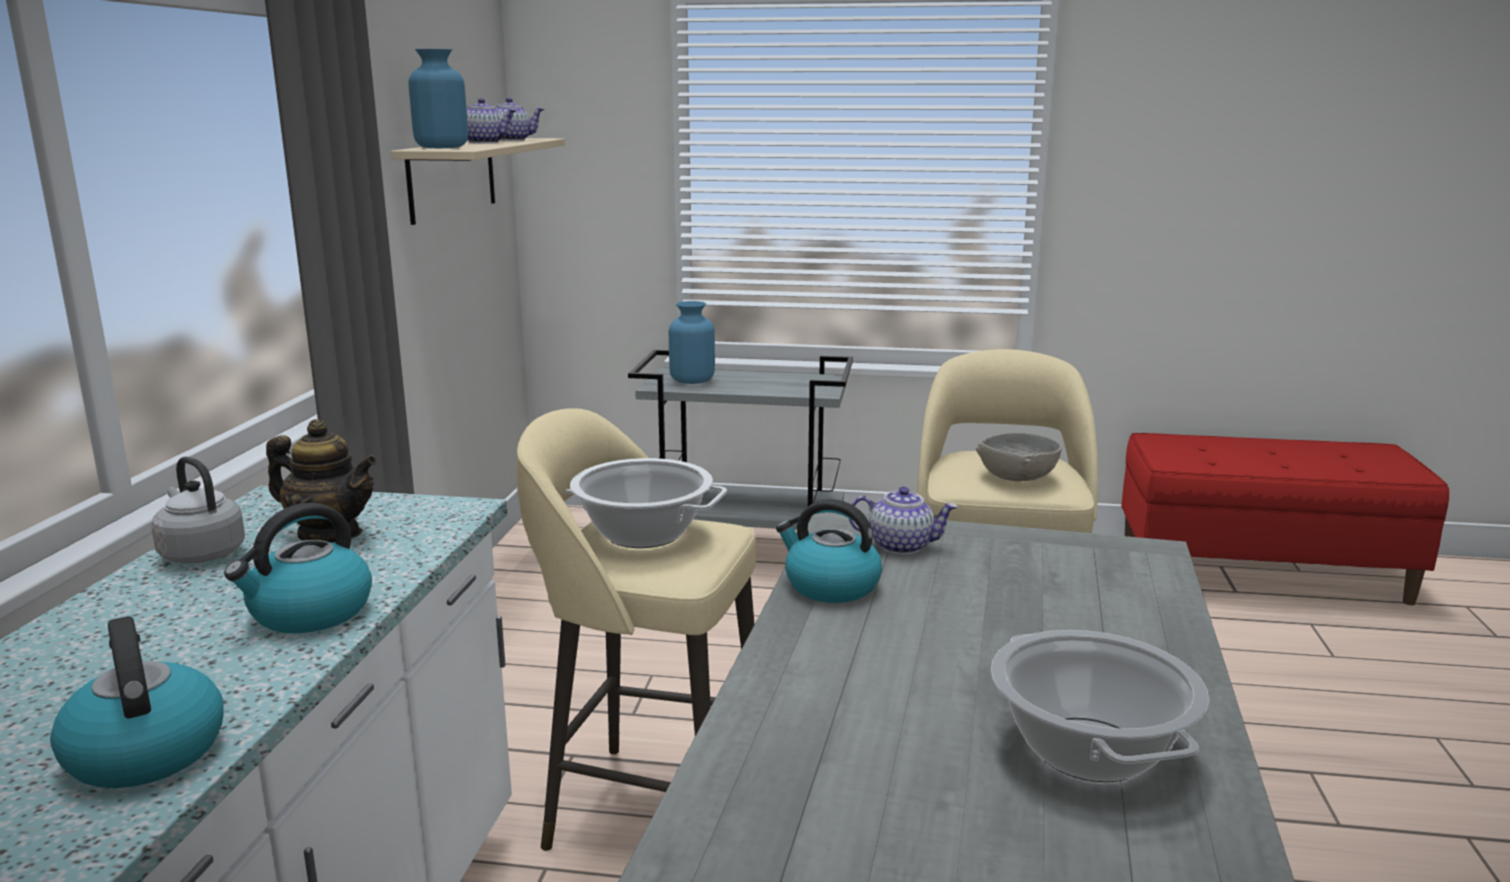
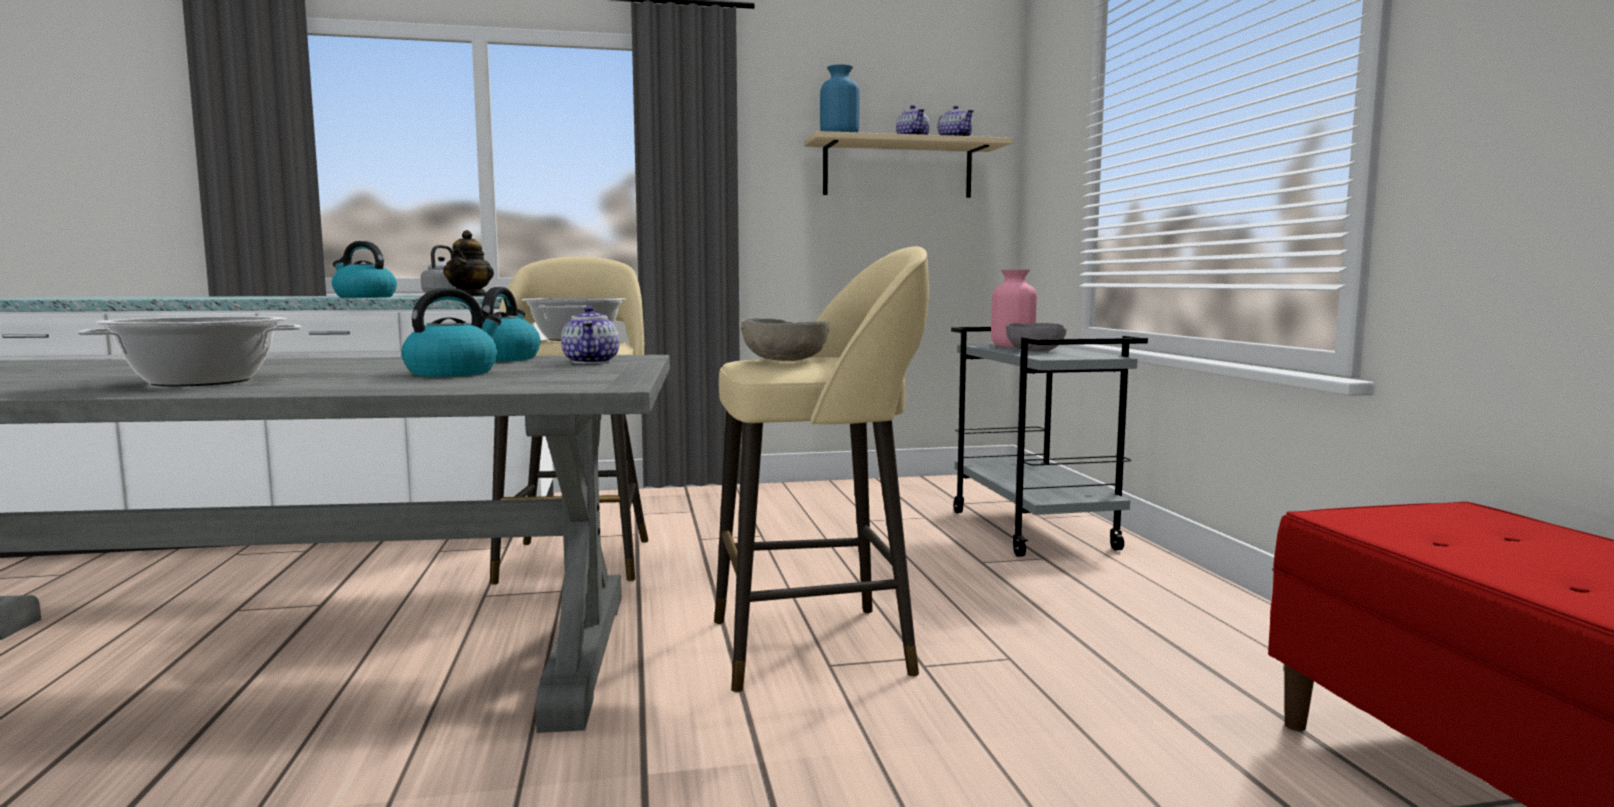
camera: 70 degrees right, 10 degrees down
(144, 751) = (232, 297): kettle -> kettle (453, 373)
(692, 380) = (1012, 346): blue vase -> pink vase
(752, 384) = (1035, 351): none -> grey bowl

